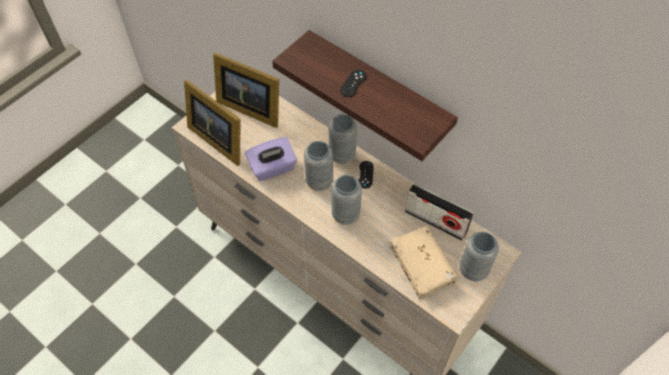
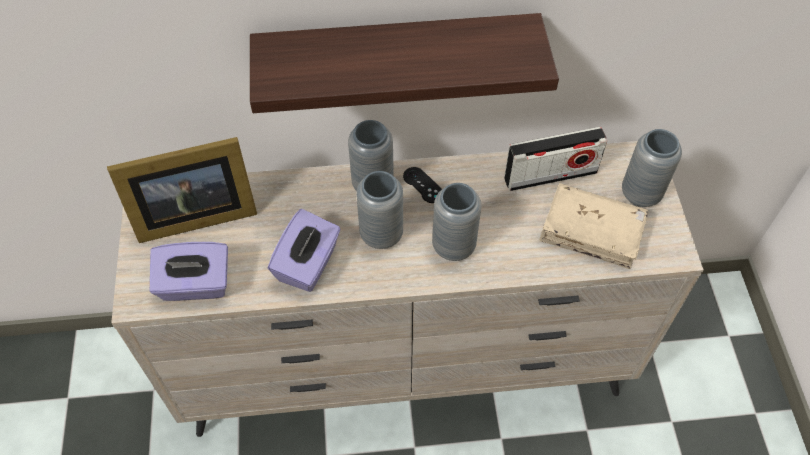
camera: 45 degrees left, 0 degrees up
(218, 138) = (195, 285): picture frame -> purple tissue box
(353, 83) = (385, 57): black game controller -> none

